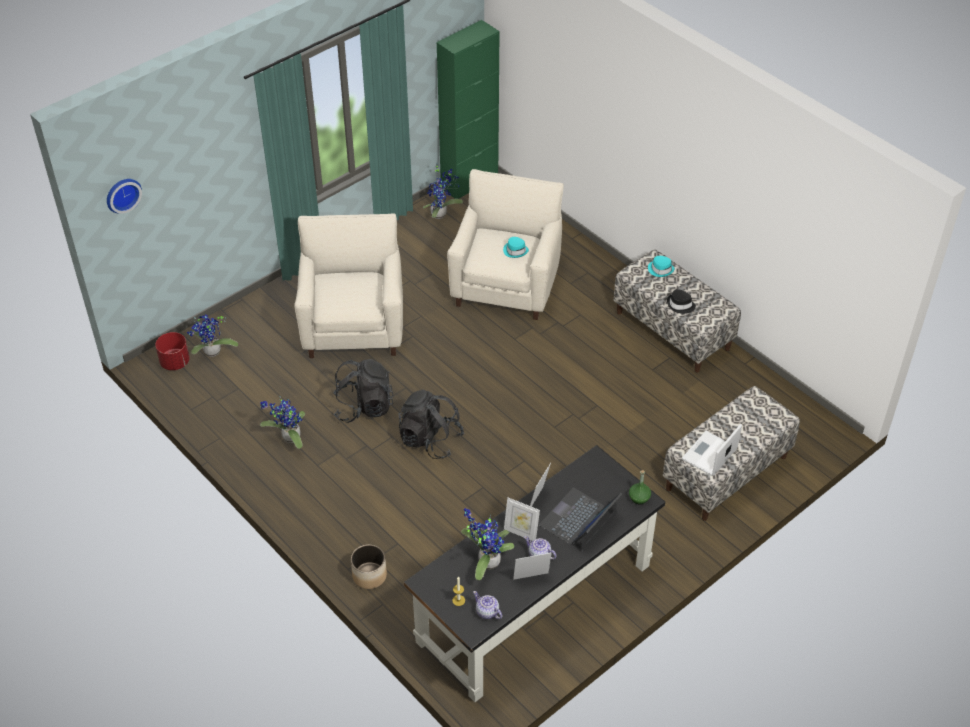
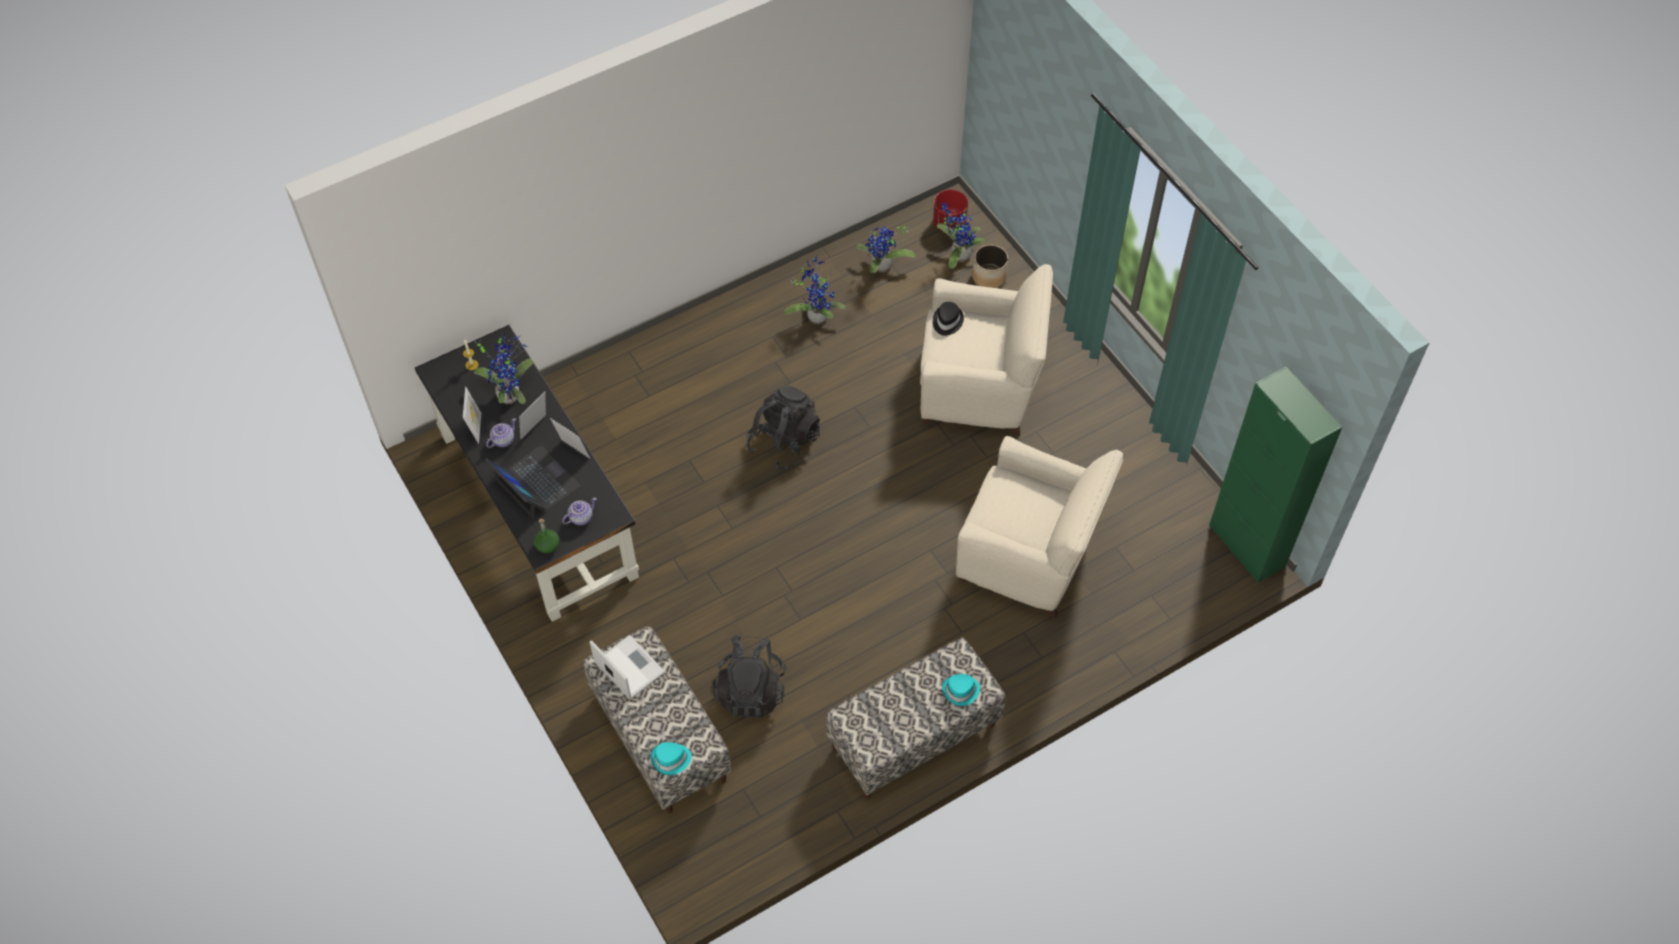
camera: 100 degrees right, 10 degrees up
(122, 194) = (996, 47): wall clock -> none
(363, 407) = (847, 385): black backpack -> black backpack (751, 690)
(369, 576) = (615, 367): planter -> planter (989, 276)
(441, 214) = (1180, 503): potted plant -> potted plant (881, 268)
(487, 612) = (450, 386): teapot -> teapot (580, 517)
(515, 251) = (1016, 522): turquoise hat -> turquoise hat (671, 759)
(680, 305) = (887, 698): black hat -> black hat (947, 321)

